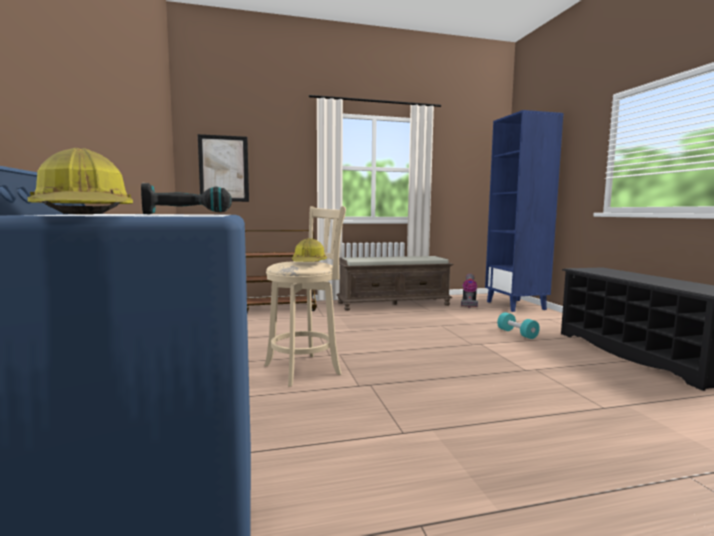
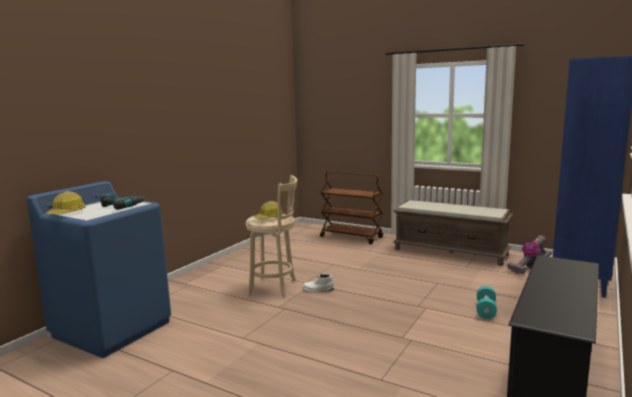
camera: 45 degrees right, 5 degrees up
(224, 168) = (326, 119): picture -> none
(359, 357) = (318, 290): none -> white boot

